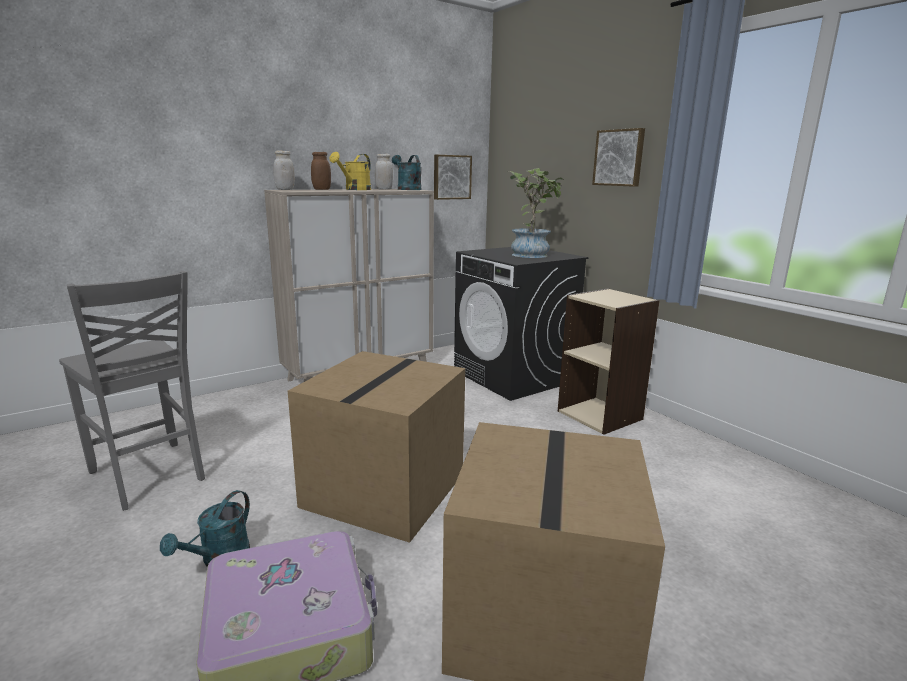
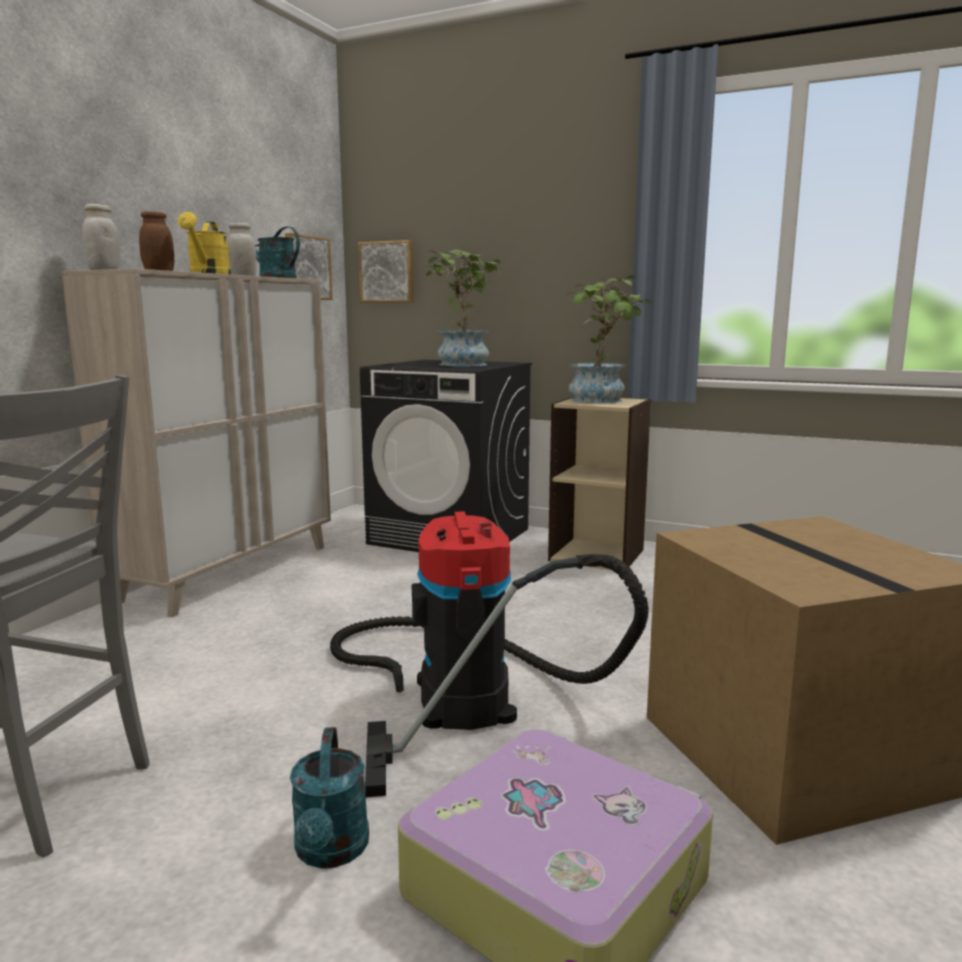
camera: 30 degrees left, 5 degrees down
(385, 491) = (459, 694): cardboard box -> vacuum cleaner
(614, 297) = (603, 400): none -> potted plant
(619, 158) = (562, 236): picture -> picture (387, 272)

